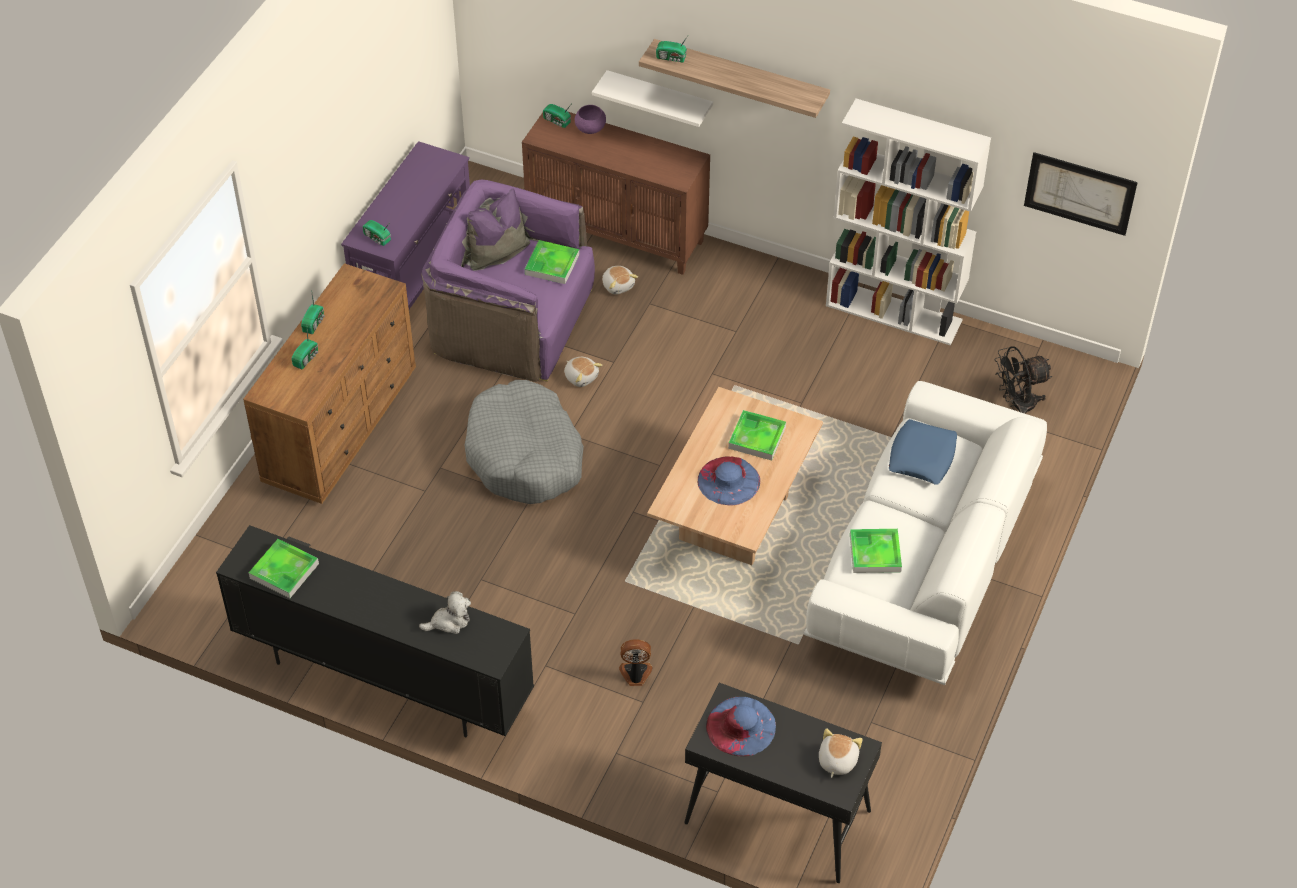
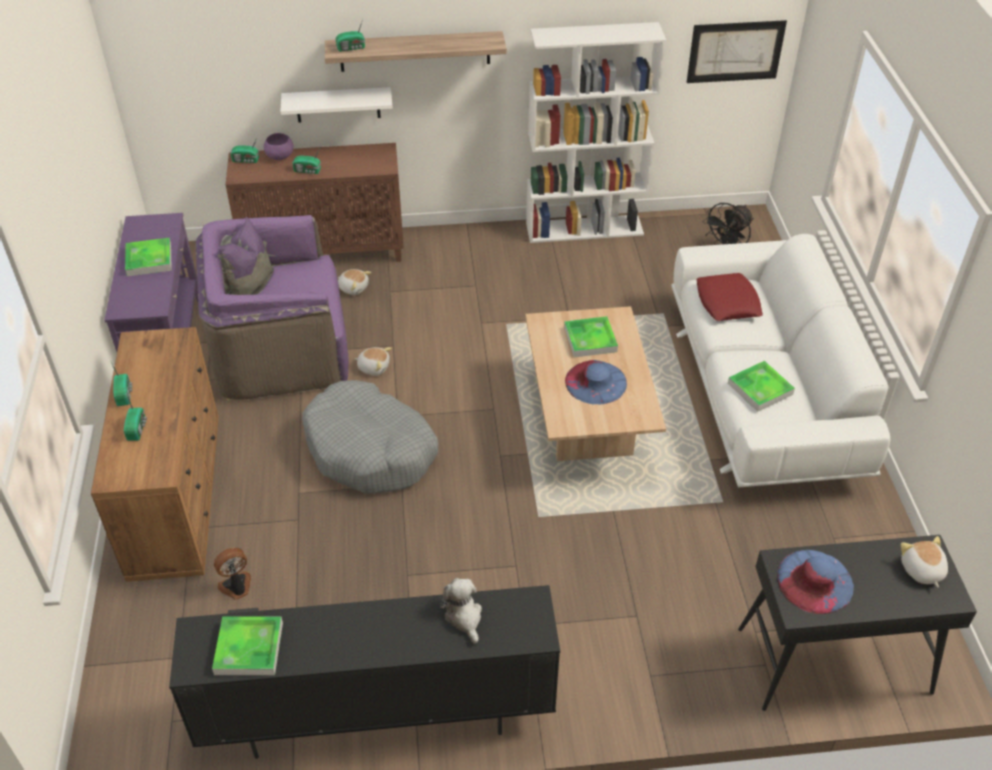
camera: 30 degrees left, 5 degrees down
(377, 238) = (138, 303): radio -> radio (308, 171)
(449, 621) = (464, 617): plush toy -> plush toy turned 60 degrees counterclockwise
(552, 264) = (306, 277): tray -> tray (149, 260)
(635, 674) = (611, 594): fan -> fan (237, 587)
(922, 457) = (728, 302): blue pillow -> red pillow

